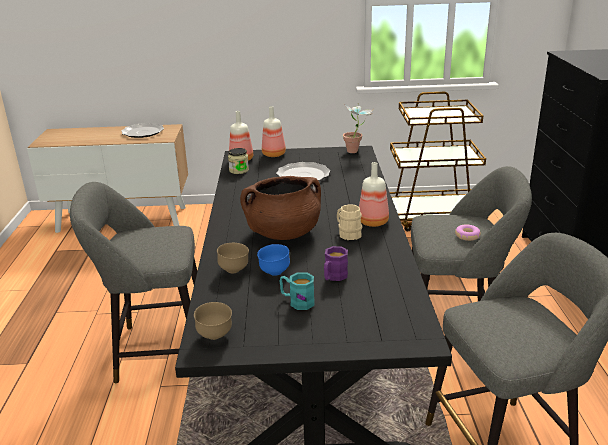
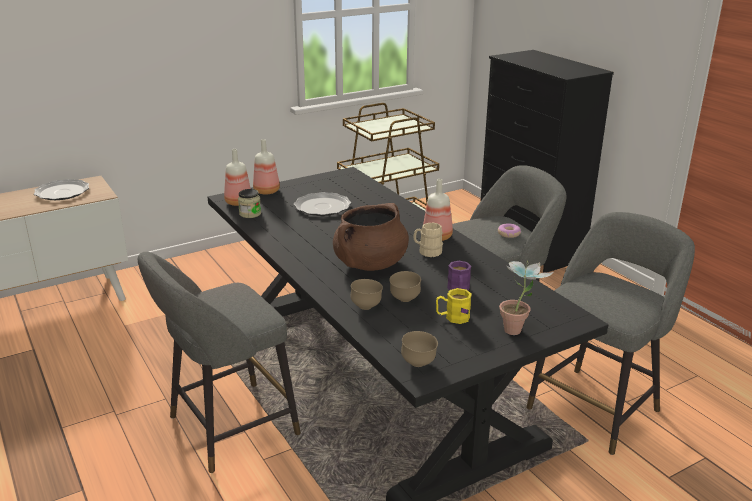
camera: 30 degrees left, 0 degrees up
(274, 273) = (404, 300): blue bowl -> brown bowl
(297, 301) = (452, 317): turquoise mug -> yellow mug
(356, 151) = (346, 174): potted plant -> potted plant (518, 329)

